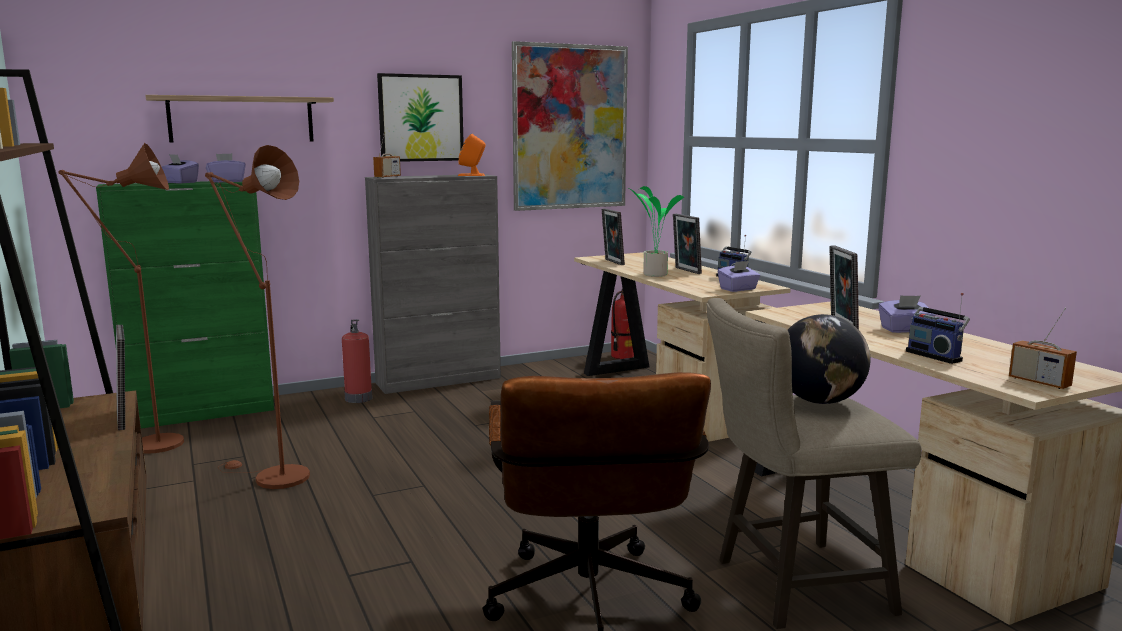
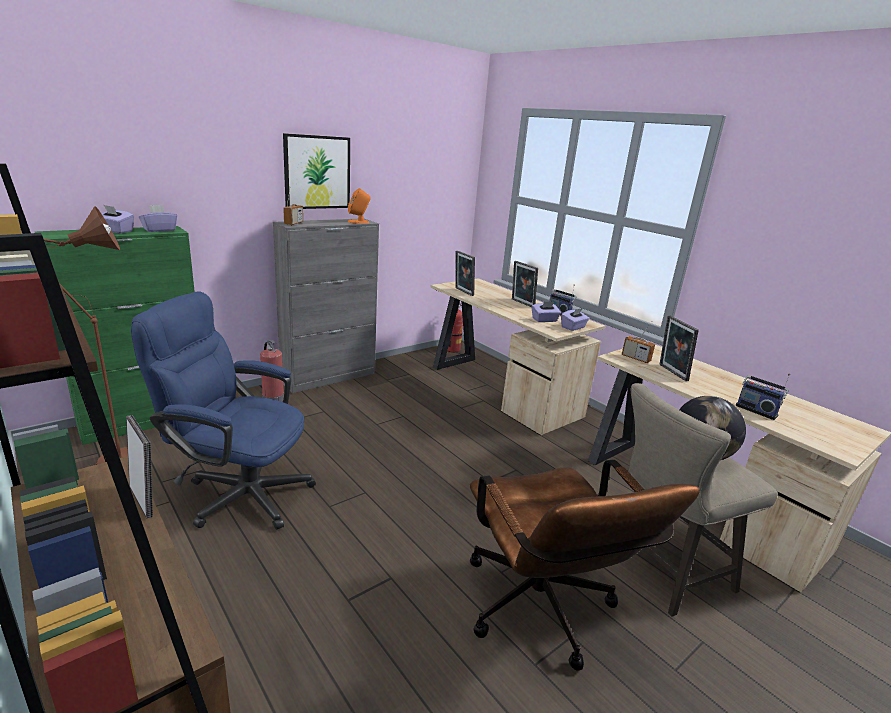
camera: 15 degrees left, 10 degrees up
(242, 119) = (167, 171): shelf -> none
(273, 477) = (238, 492): brown floor lamp -> blue office chair
(570, 127) = (425, 181): picture -> none
(653, 275) = (503, 308): potted plant -> none
(905, 330) = (714, 378): purple tissue box -> purple tissue box (544, 320)
(1039, 382) = (840, 440): radio -> radio (636, 358)

